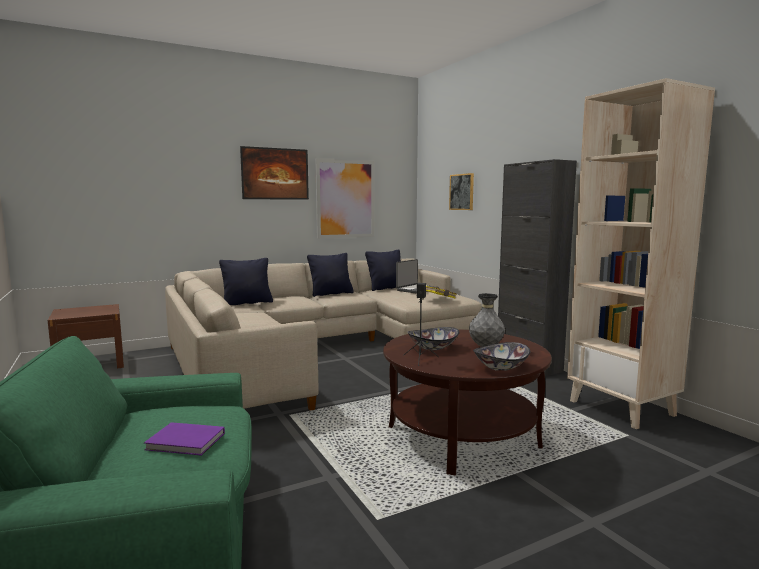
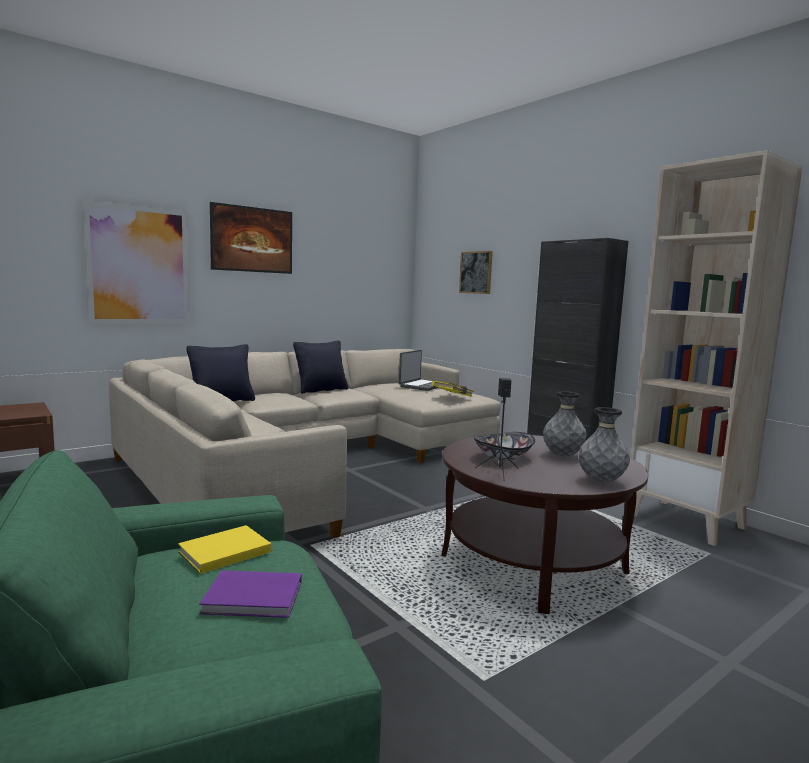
camera: 10 degrees left, 0 degrees up
(183, 411) = (222, 552): none -> yellow book
(345, 199) = (334, 275): picture -> picture (138, 265)
(386, 288) = (384, 384): black pillow -> none
(501, 367) = (601, 481): bowl -> grey vase

